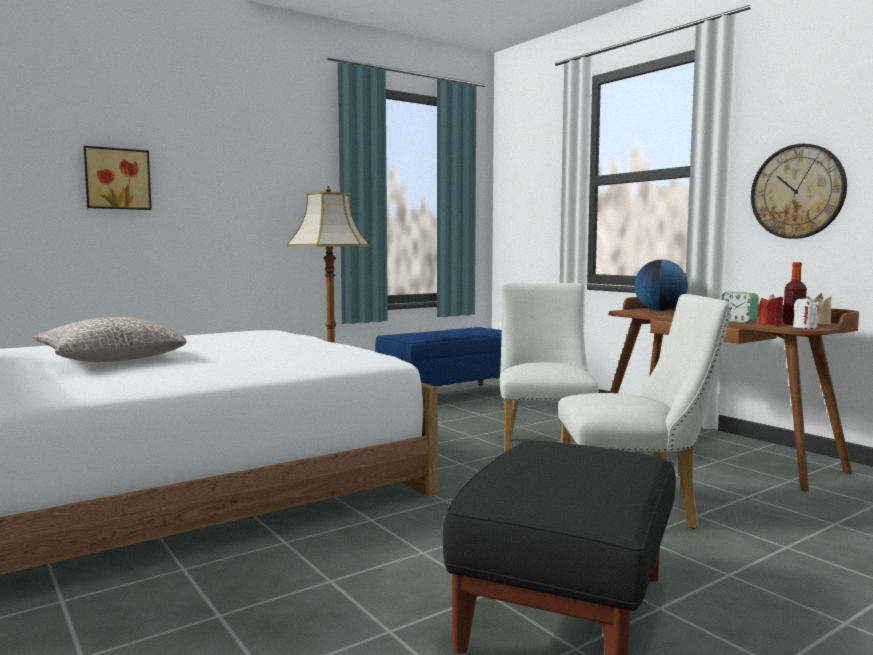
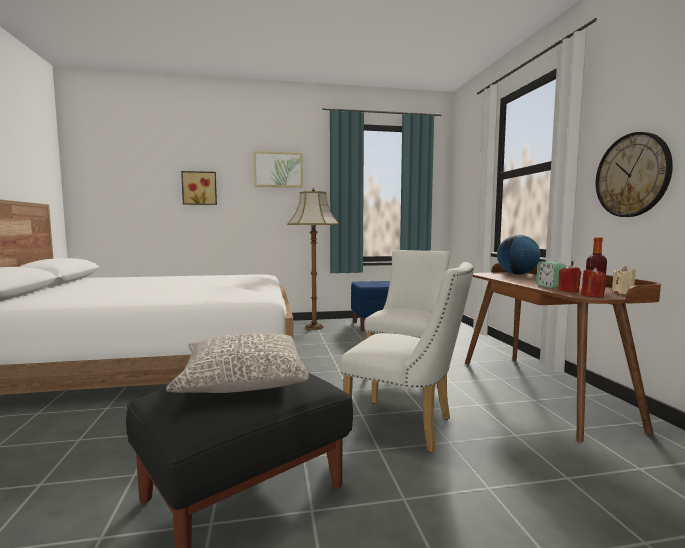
camera: 25 degrees right, 0 degrees up
(109, 360) = (131, 286): grey pillow -> grey pillow (242, 380)
(254, 152) = (278, 169): none -> picture
(805, 328) = (592, 296): white candle -> red candle

